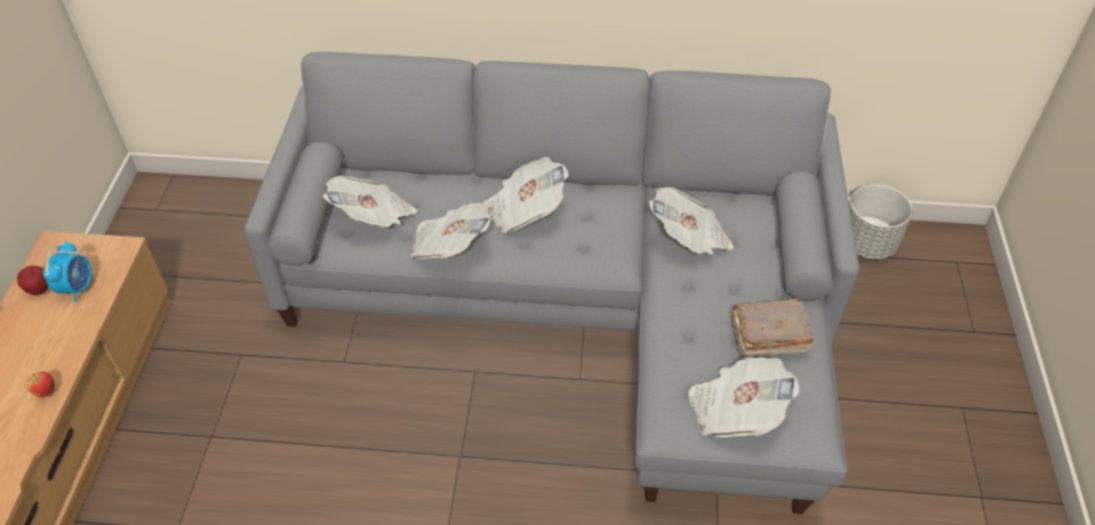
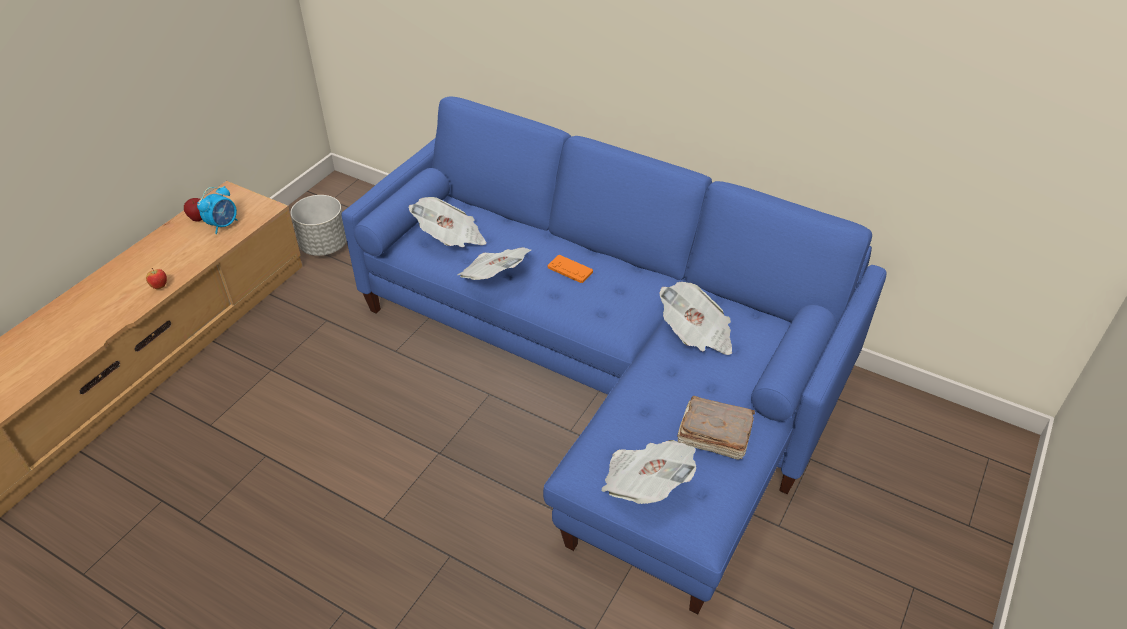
camera: 25 degrees right, 5 degrees down
(524, 210) = (570, 269): newspaper -> orange game controller
(582, 304) = (608, 373): grey sofa -> blue sofa
(867, 243) = (904, 411): grey planter -> grey planter (324, 246)

